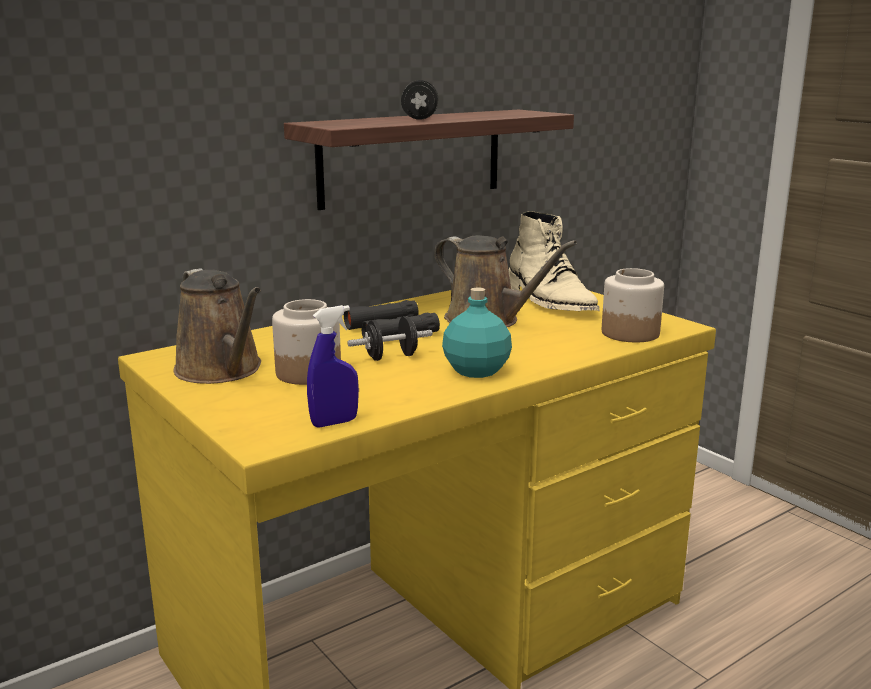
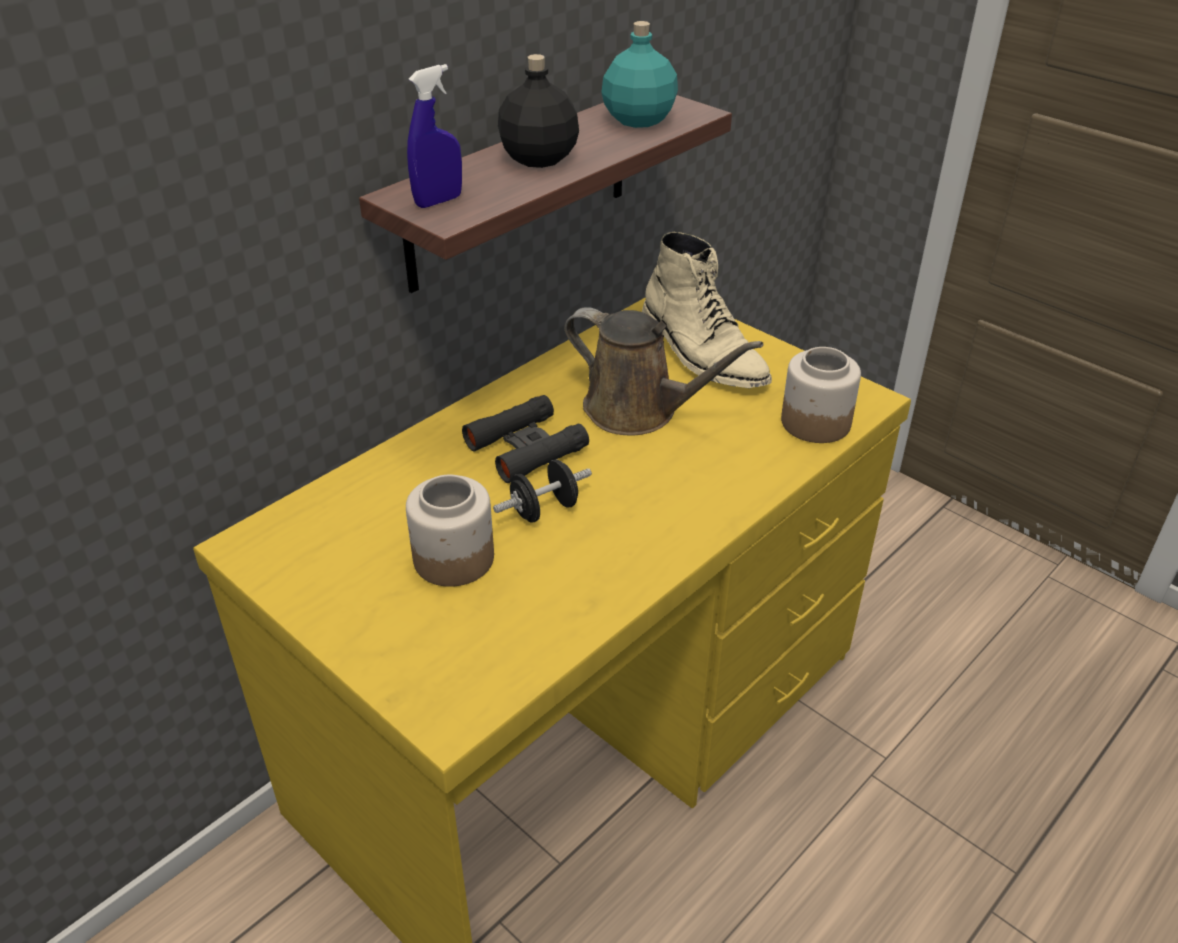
camera: 10 degrees left, 20 degrees up
(222, 371) = (343, 566): brown watering can -> none
(334, 422) = (520, 665): blue spray bottle -> blue spray bottle (438, 201)
(420, 118) = (538, 158): black dumbbell -> black bottle
(477, 371) = (657, 529): turquoise bottle -> turquoise bottle (639, 119)

